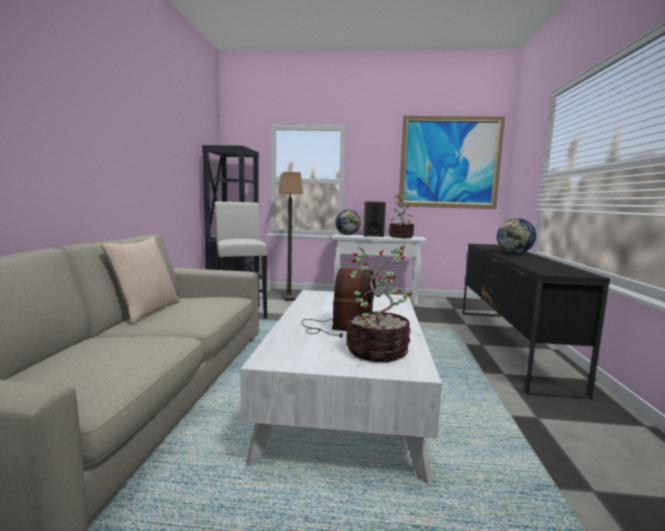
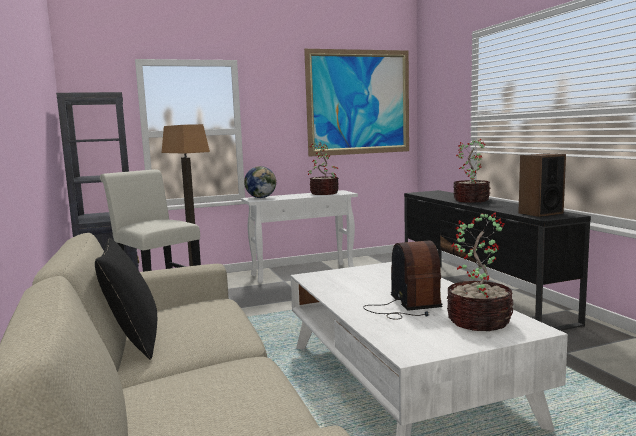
camera: 25 degrees left, 0 degrees up
(146, 311) = (134, 341): beige pillow -> black pillow
(373, 236) = (291, 195): speaker -> speaker (540, 213)
(514, 253) = (471, 200): globe -> potted plant

